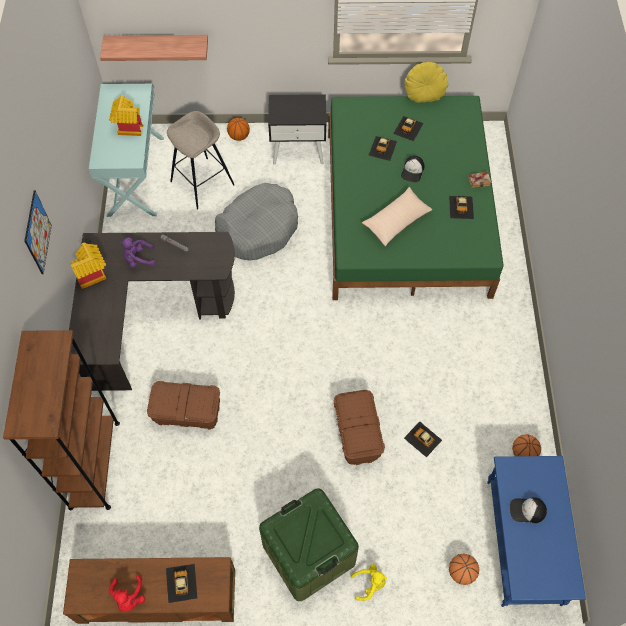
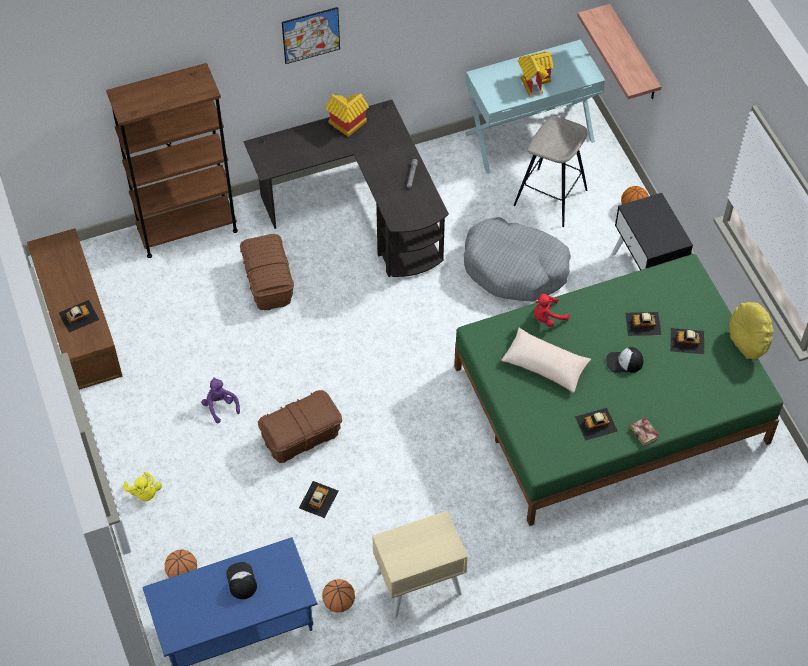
camera: 70 degrees right, 5 degrees down
(129, 597) = (54, 282): red plush toy -> red plush toy (547, 317)
(138, 259) = (381, 153): purple plush toy -> purple plush toy (220, 406)
(308, 553) = (158, 431): green storage box -> none
(521, 389) = (418, 583): none -> beige nightstand

